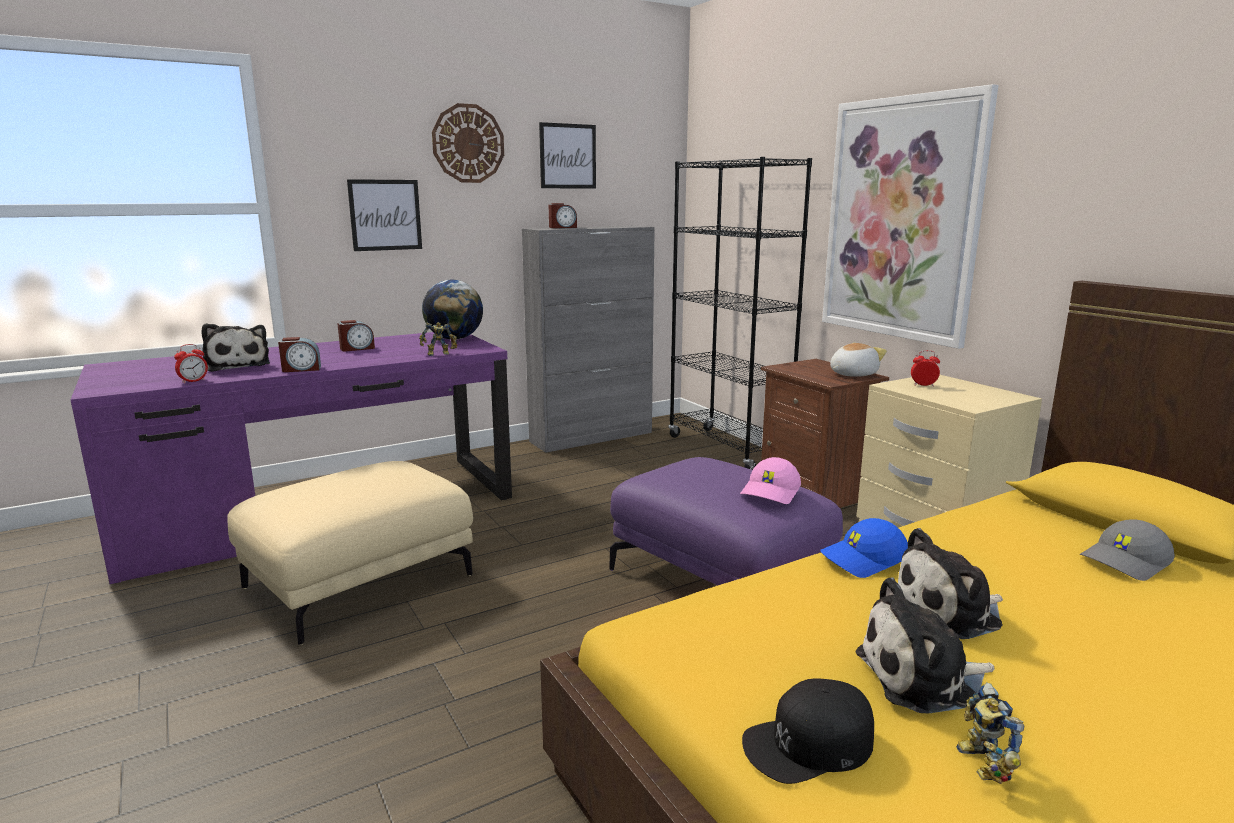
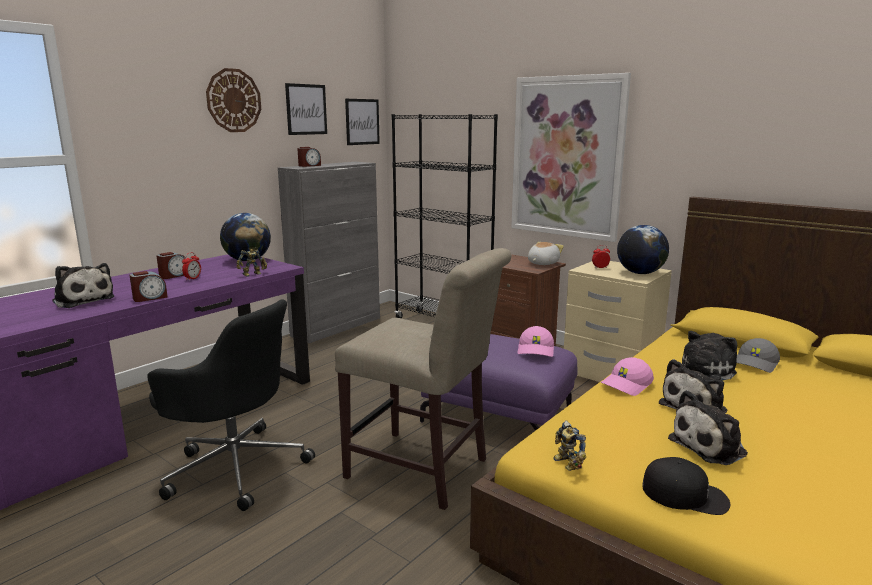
camera: 20 degrees left, 0 degrees up
(193, 381) = (62, 318): alarm clock -> alarm clock (192, 278)
(360, 583) = (235, 467): beige ottoman -> black office chair
(385, 215) = (172, 161): picture -> picture (362, 122)
(569, 633) = (423, 471): none -> beige chair
(809, 744) = (685, 494): black cap -> black cap turned 120 degrees counterclockwise
(863, 560) = (627, 385): blue cap -> pink cap
(979, 764) = (770, 485): toy robot -> toy robot (566, 464)
(981, 398) = (640, 273): none -> globe
(1012, 560) = (702, 372): none -> plush toy

